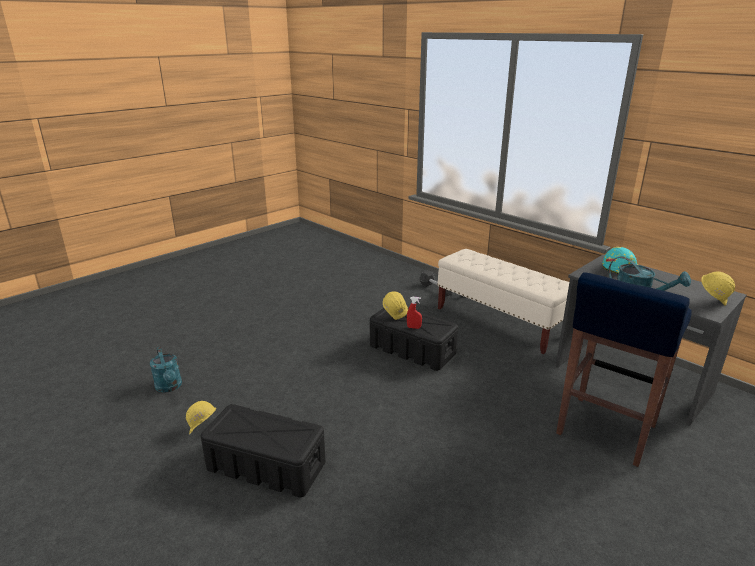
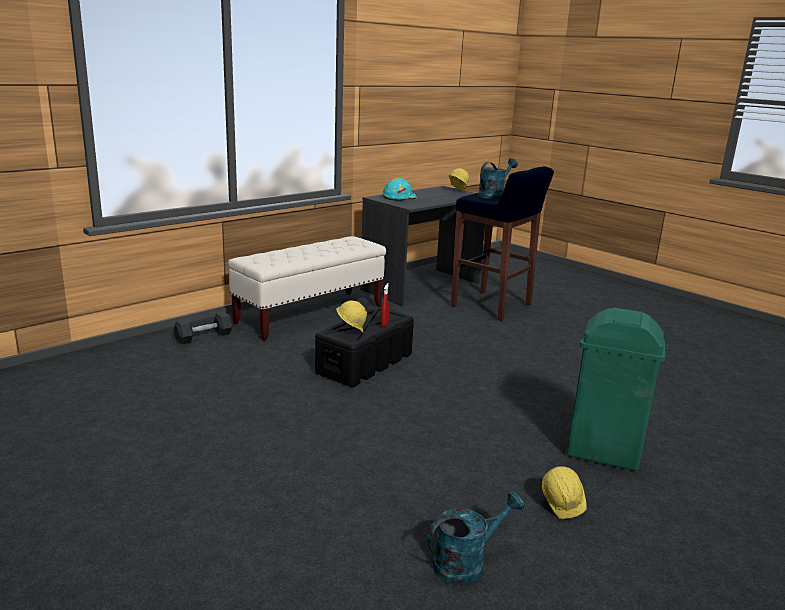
camera: 90 degrees left, 5 degrees down
(265, 465) = (604, 454): black storage box -> green trash can

